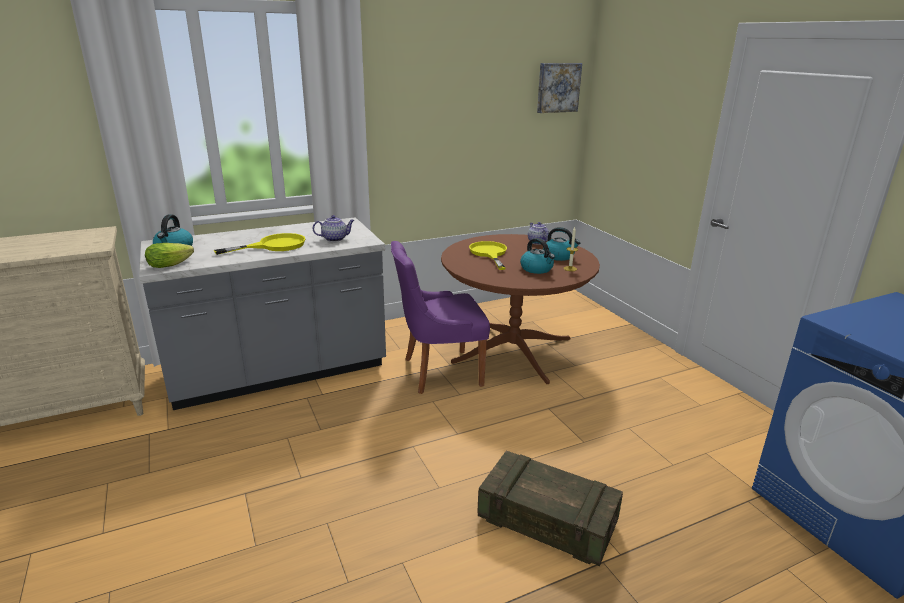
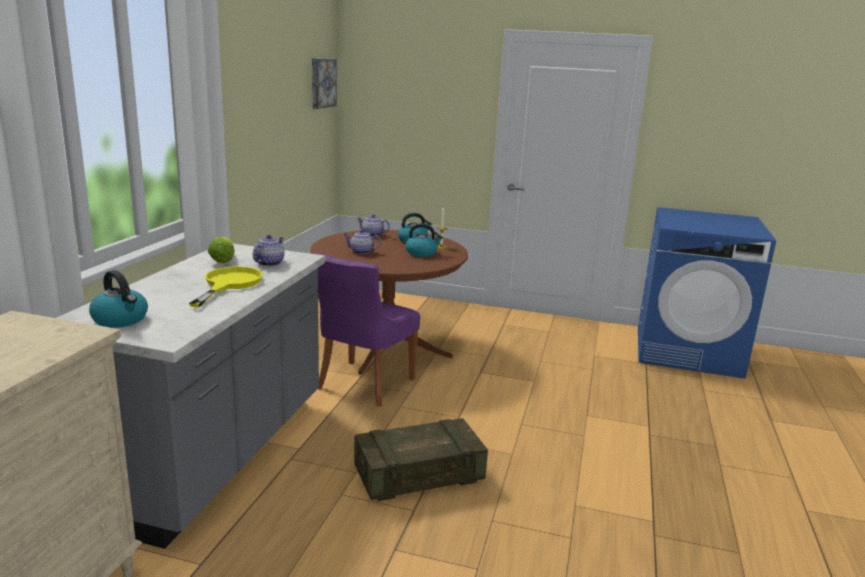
camera: 50 degrees left, 5 degrees down
(172, 264) = (174, 330): lettuce -> lettuce (224, 259)
(489, 253) = (361, 252): yellow frying pan -> teapot
(547, 522) = (596, 433): crate -> crate (419, 476)

